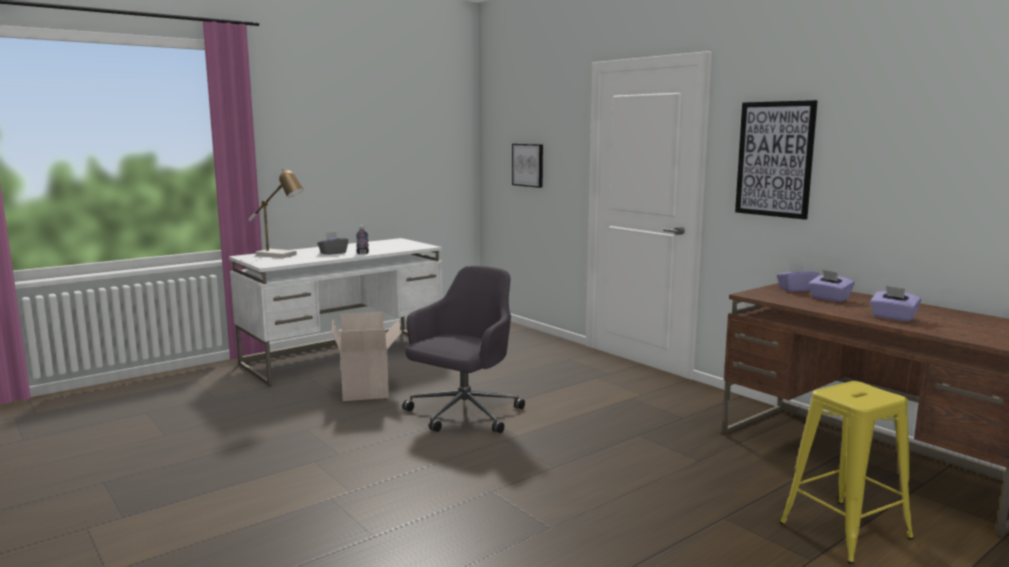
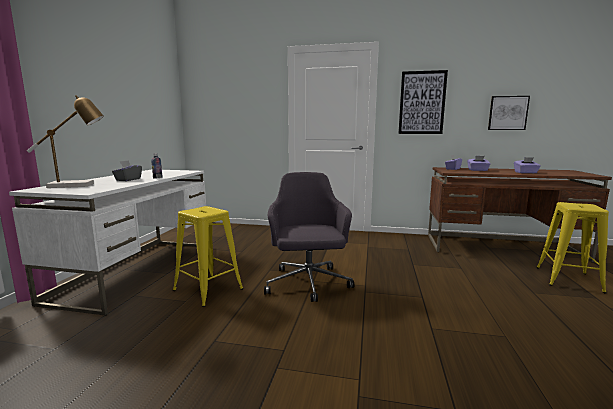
camera: 40 degrees left, 0 degrees up
(367, 390) = (208, 290): cardboard box -> yellow stool
(528, 165) = (232, 115): picture -> picture (507, 113)

